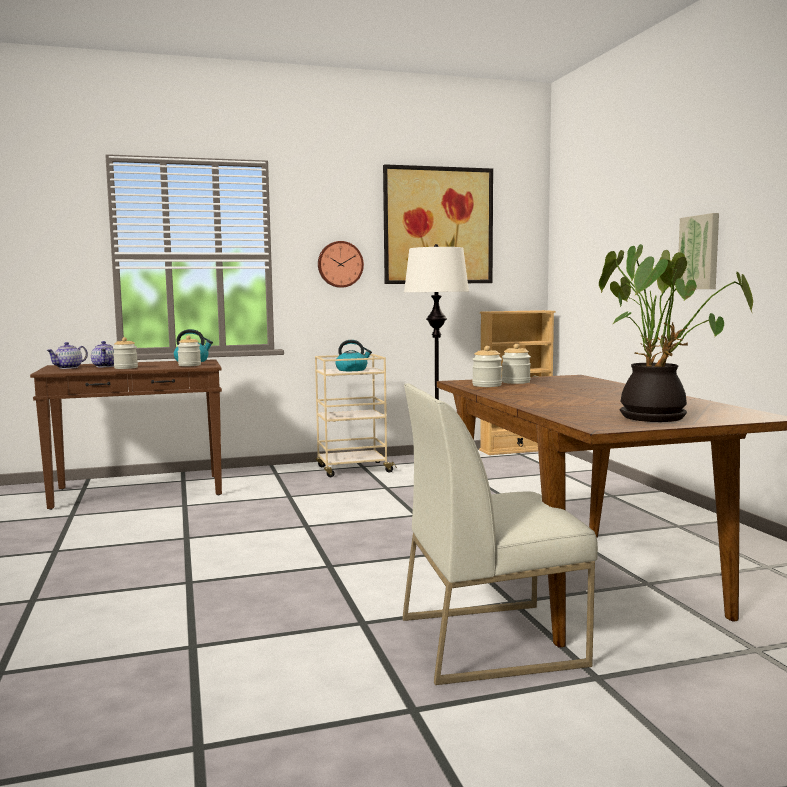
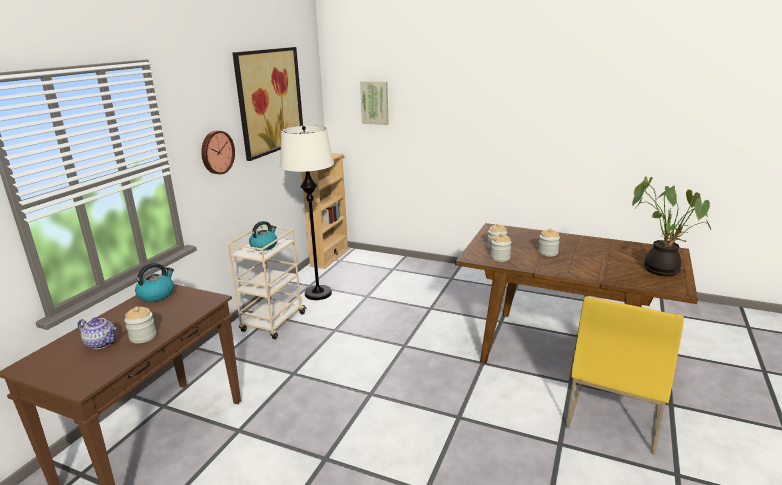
camera: 50 degrees left, 15 degrees up
(68, 368) = (67, 366): teapot -> none
(189, 365) = (190, 304): jar -> jar (548, 253)
(491, 640) = (613, 412): white chair -> yellow chair
(700, 252) = (495, 126): picture -> picture (375, 102)

